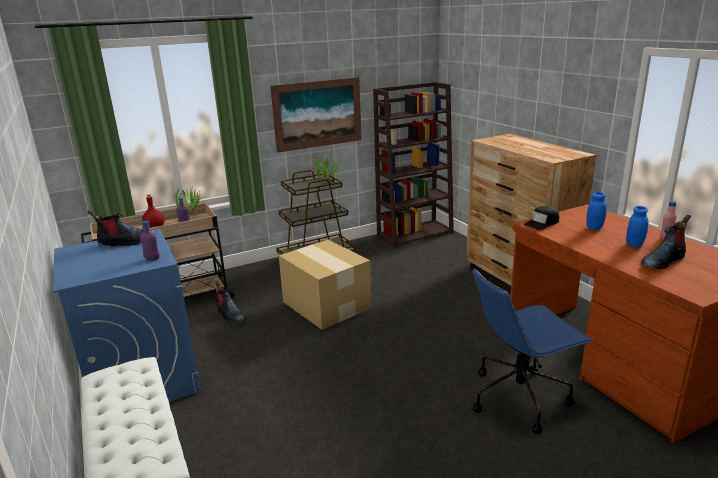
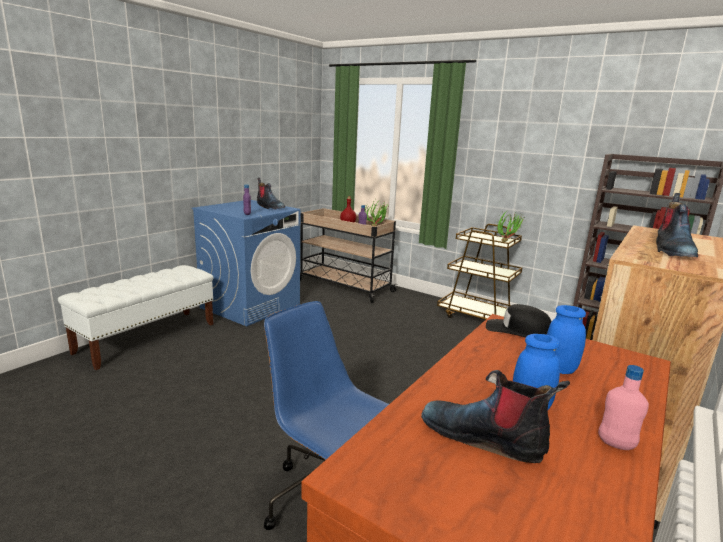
camera: 60 degrees right, 5 degrees down
(230, 315) = (348, 309): boot -> boot (672, 250)
(318, 114) = (531, 170): picture -> none
(326, 304) = (404, 341): cardboard box -> none

